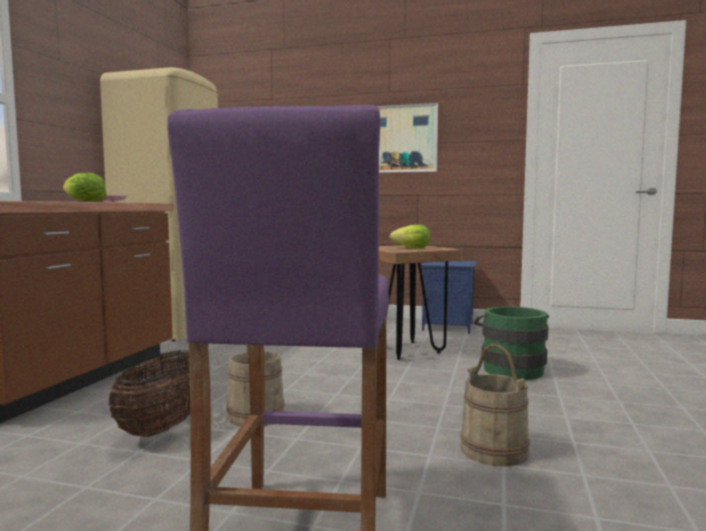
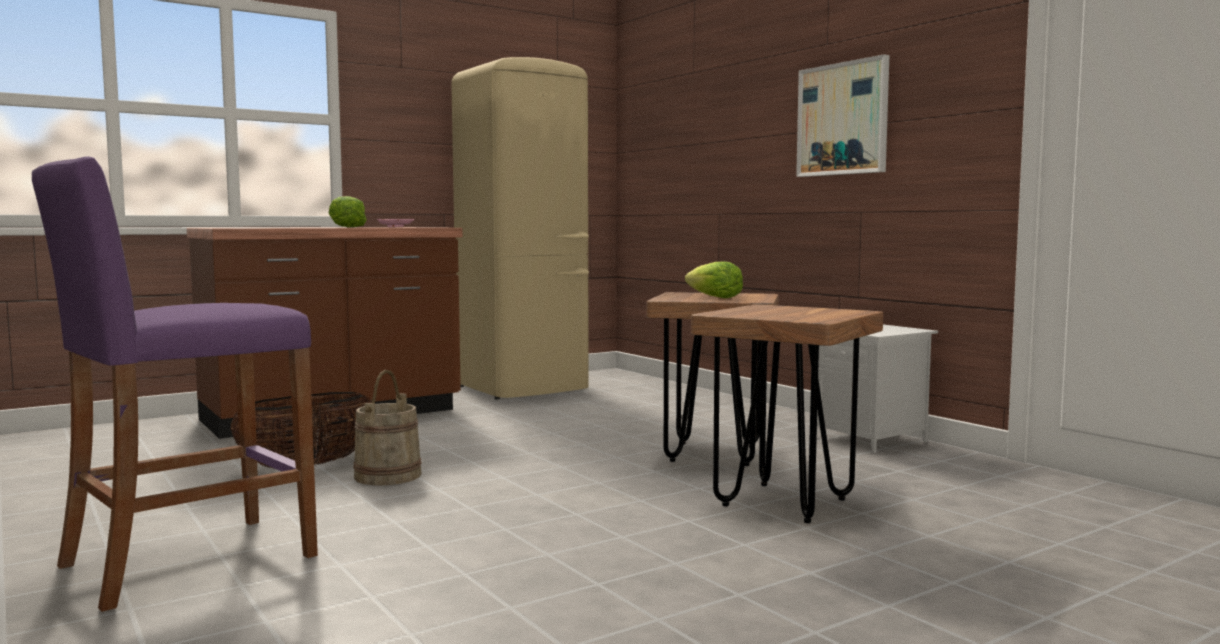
camera: 40 degrees right, 0 degrees up
(449, 327) = (872, 439): blue nightstand -> grey nightstand
(494, 450) = (494, 561): beige bucket -> none
(510, 369) = (785, 502): green bucket -> brown stool

